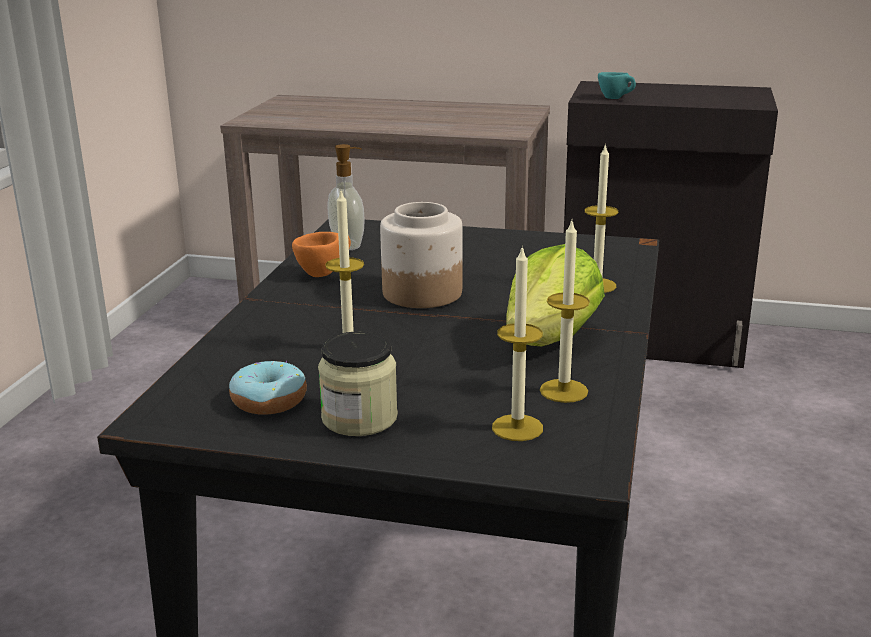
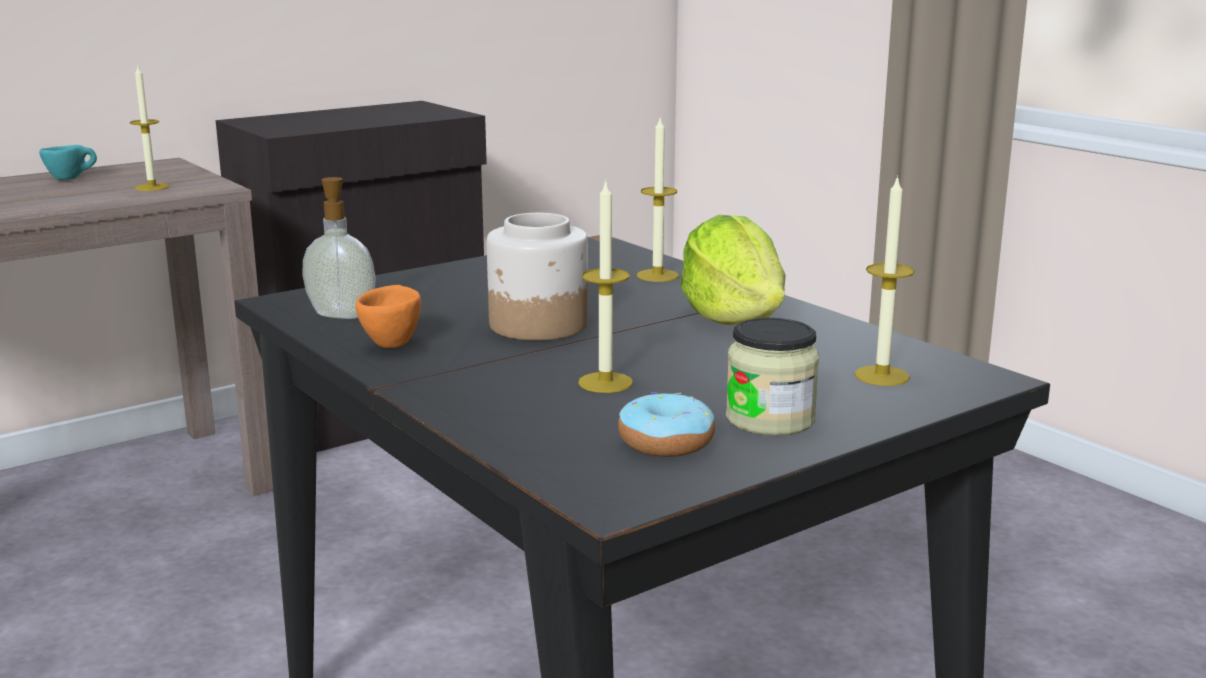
camera: 50 degrees left, 5 degrees down
(563, 391) = (840, 344): candle -> candle (152, 187)
(616, 99) = (309, 128): turquoise cup -> turquoise cup (72, 179)

